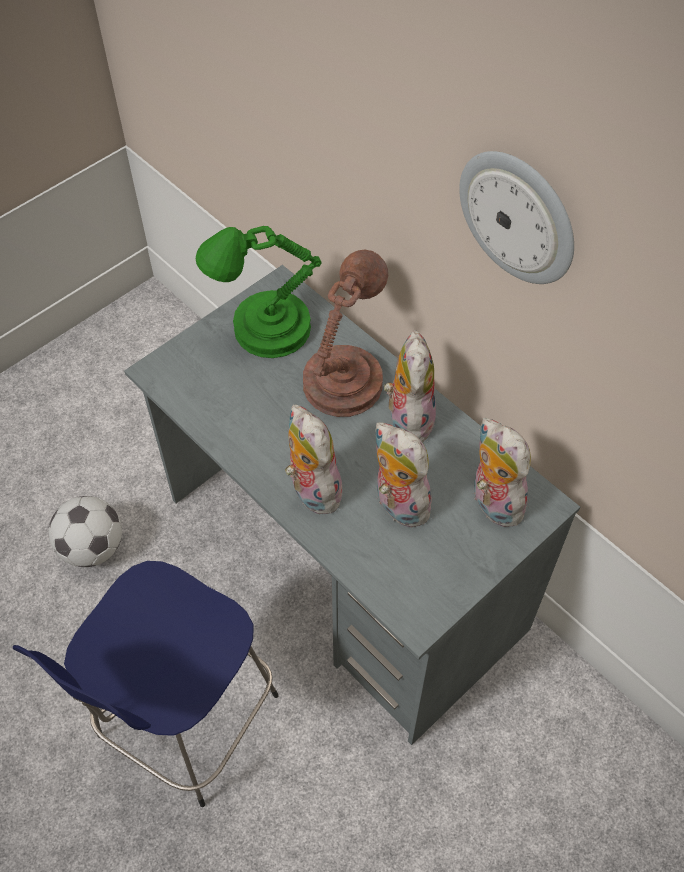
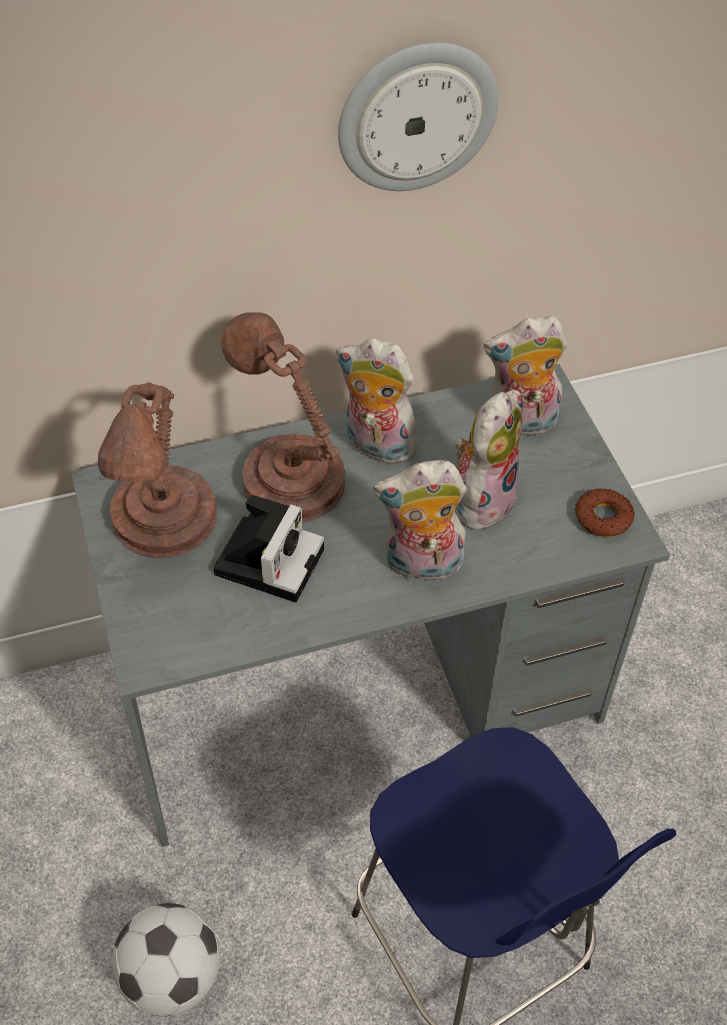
camera: 65 degrees left, 5 degrees down
(265, 330) = (163, 524): green table lamp -> brown table lamp
(269, 399) = (269, 558): none -> camera
(397, 504) = (481, 499): plush toy -> plush toy turned 135 degrees clockwise
(428, 594) = (603, 517): none -> donut

